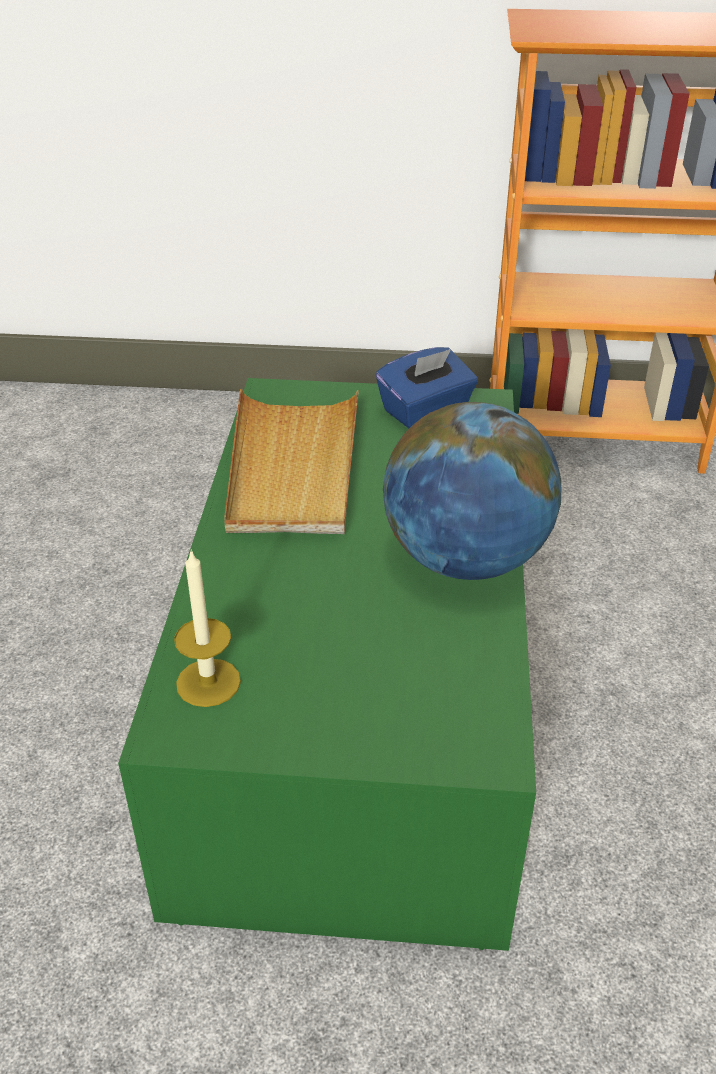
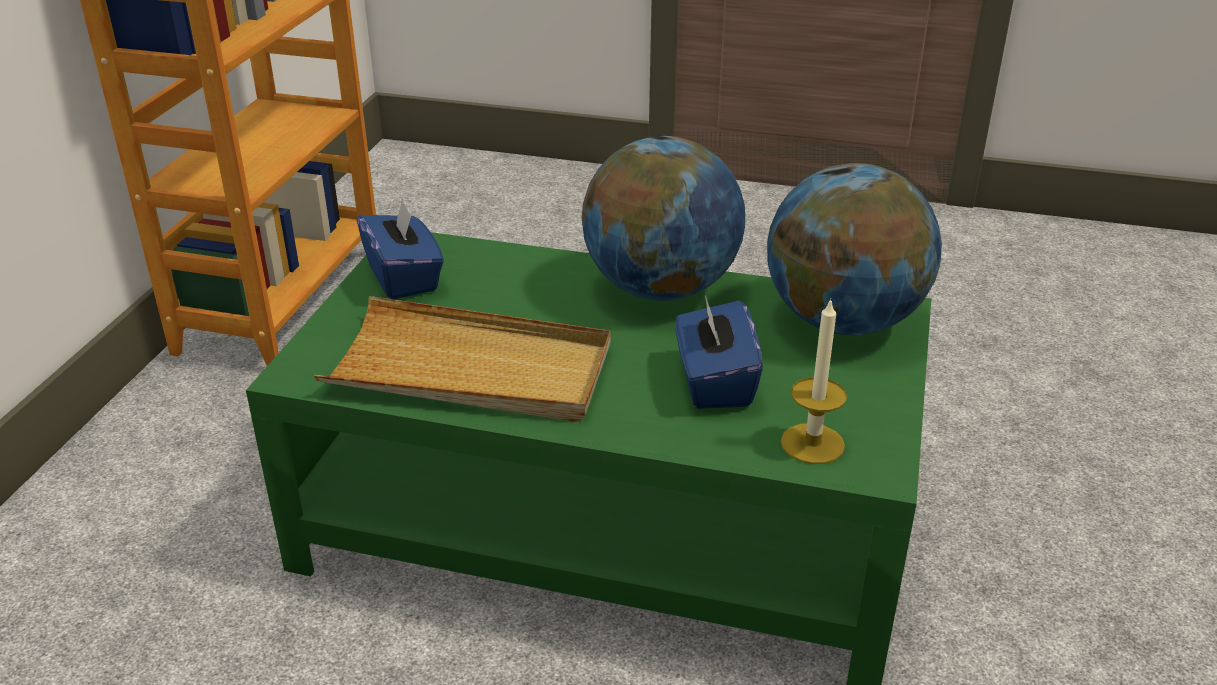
camera: 80 degrees left, 5 degrees down
(301, 608) = (714, 382): none -> blue tissue box
(447, 704) = (843, 321): none -> globe

